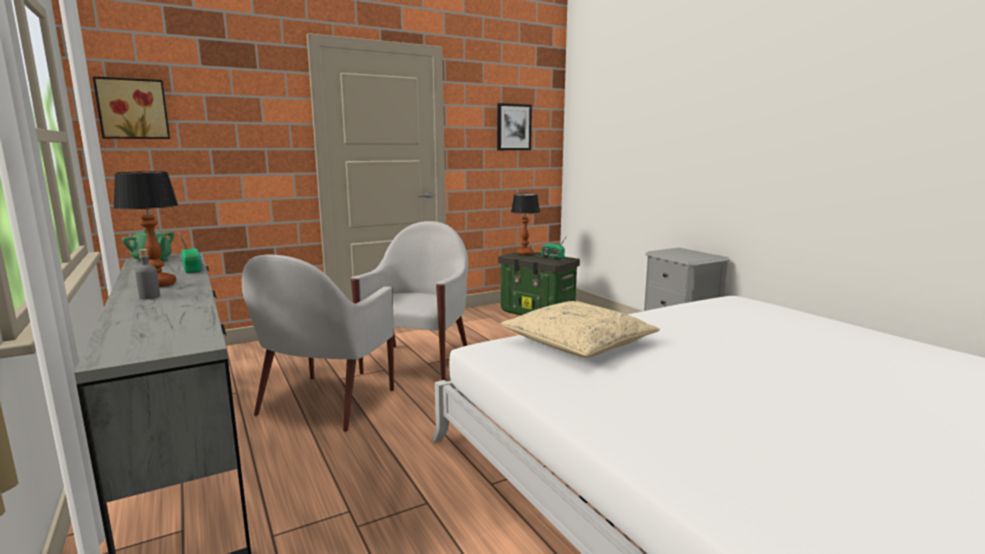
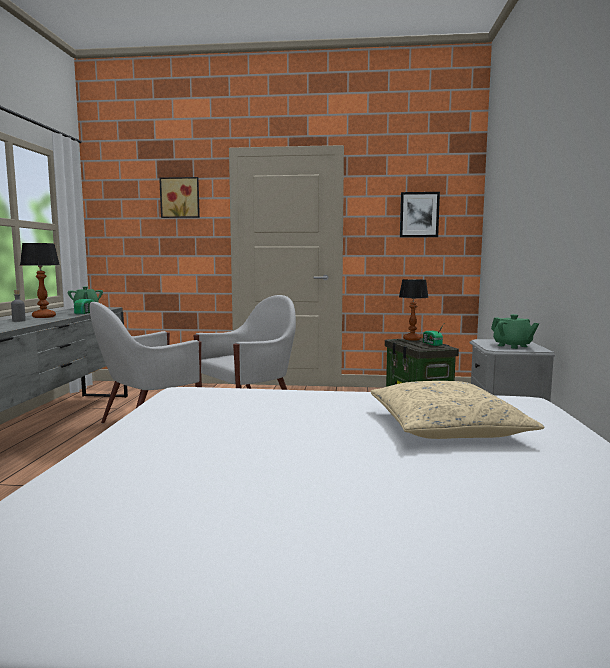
camera: 35 degrees right, 5 degrees down
(133, 109) = (115, 210): picture -> picture (180, 198)
(578, 343) = (254, 400): beige pillow -> beige pillow (446, 427)
(691, 255) = (512, 346): none -> green teapot

